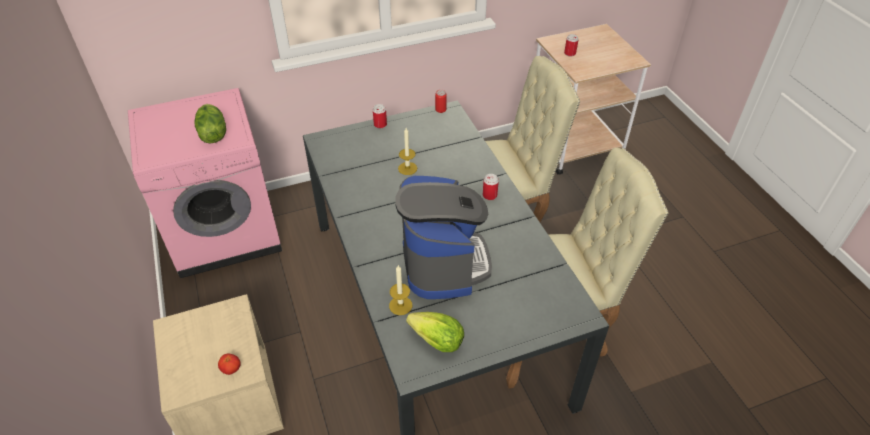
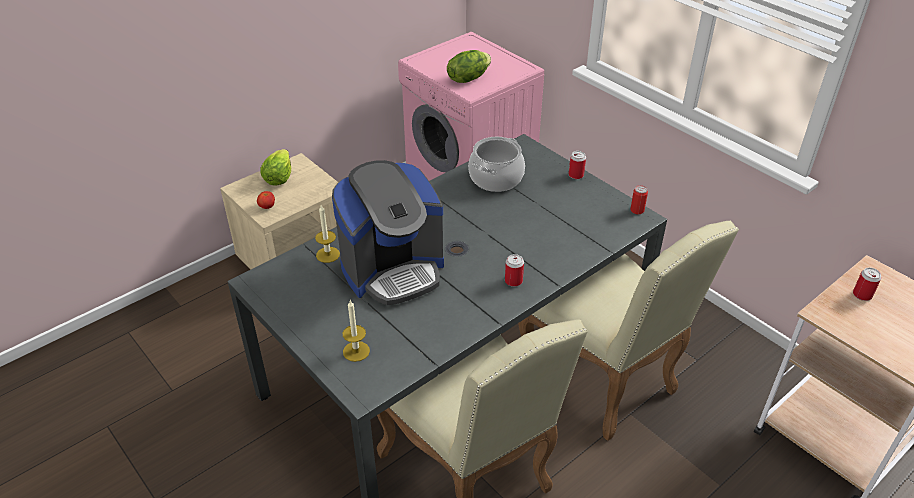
camera: 70 degrees right, 5 degrees down
(355, 168) = (495, 178): none -> cooking pot
(407, 168) = (519, 211): candle -> candle (356, 351)
(437, 341) = (293, 289): lettuce -> lettuce (279, 178)

